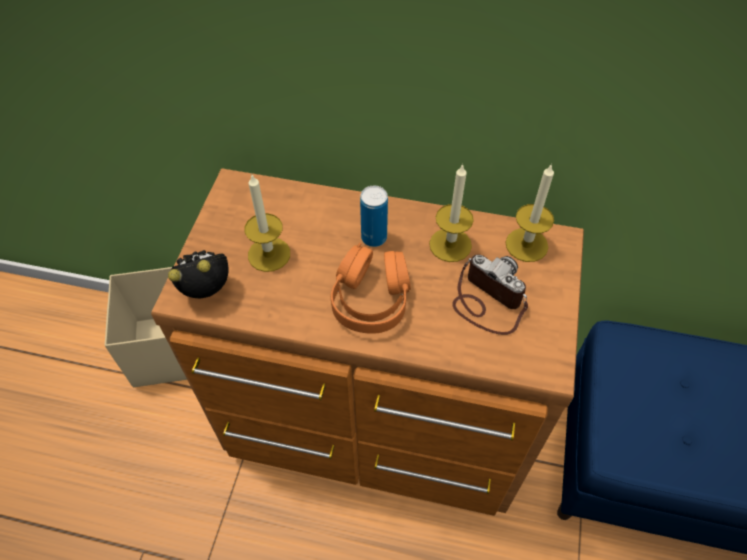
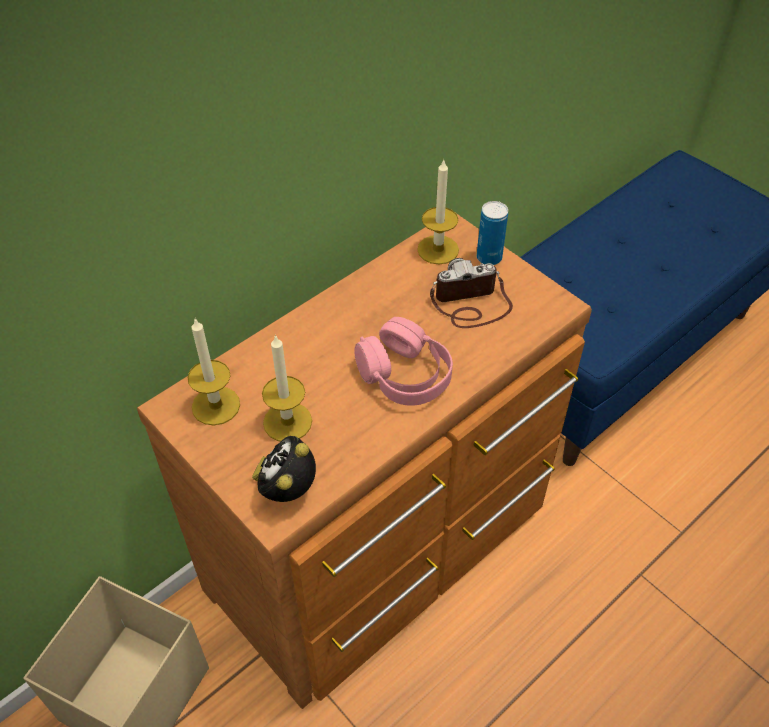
camera: 55 degrees left, 5 degrees down
(371, 299) = (404, 375): orange headphones -> pink headphones
(374, 238) = (340, 338): can -> can (489, 258)
(450, 245) = (395, 294): candle -> candle (216, 405)

